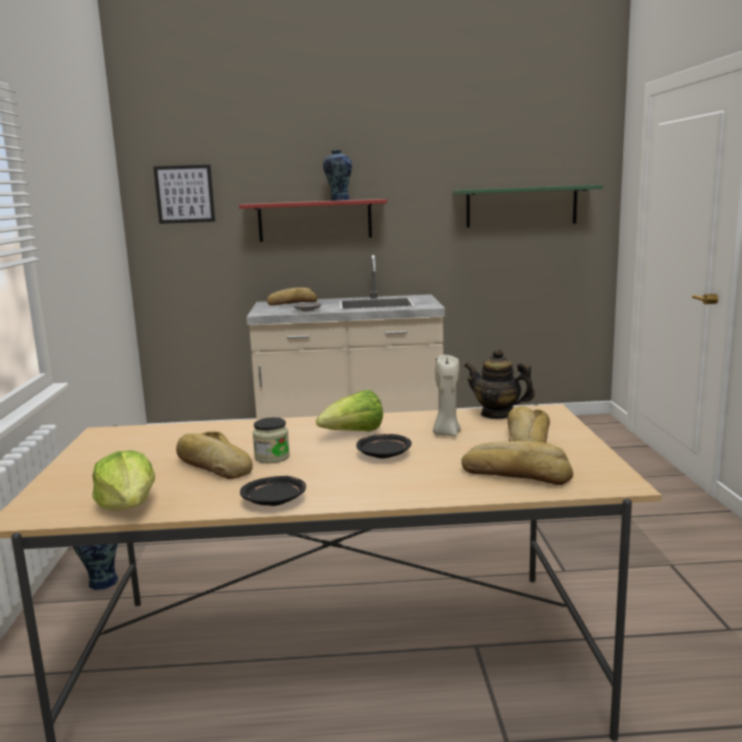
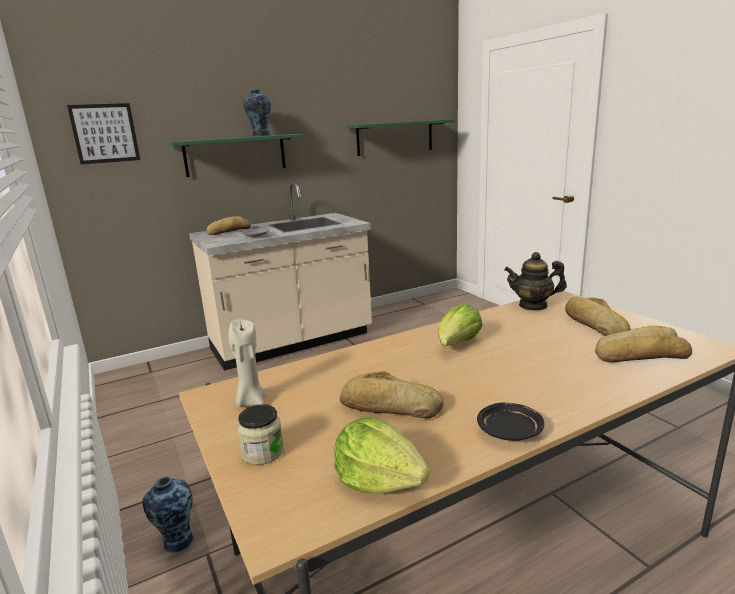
camera: 25 degrees left, 5 degrees up
(272, 457) = (428, 384): jar -> jar (263, 452)
(315, 220) = (235, 155): red shelf -> green shelf
(384, 454) = (515, 359): black plate -> none
(446, 433) = (527, 329): beige candle -> beige candle (250, 401)

